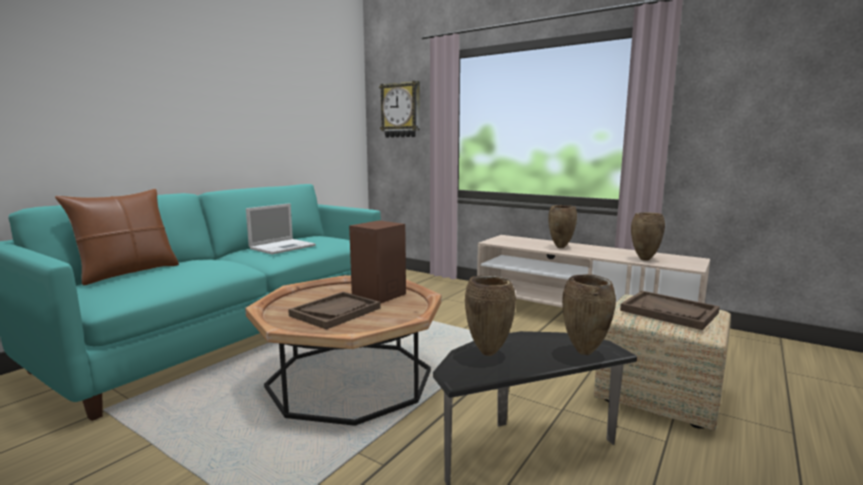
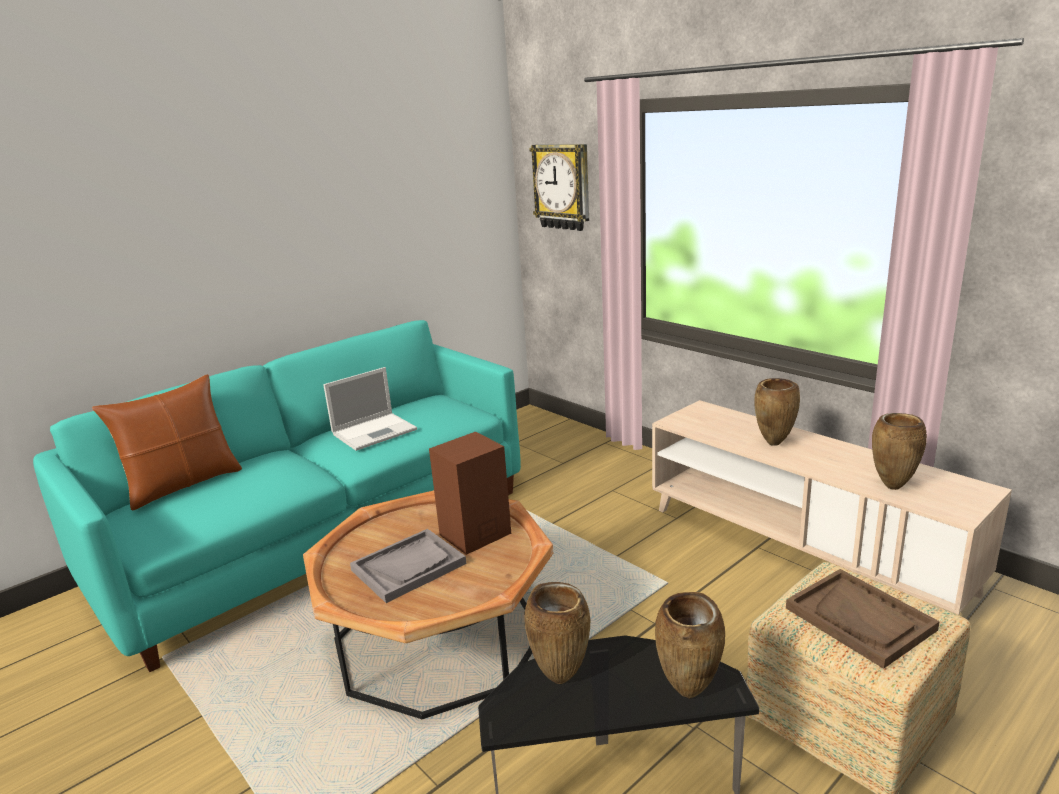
camera: 15 degrees right, 10 degrees up
(335, 312) = (409, 567): brown tray -> grey tray

